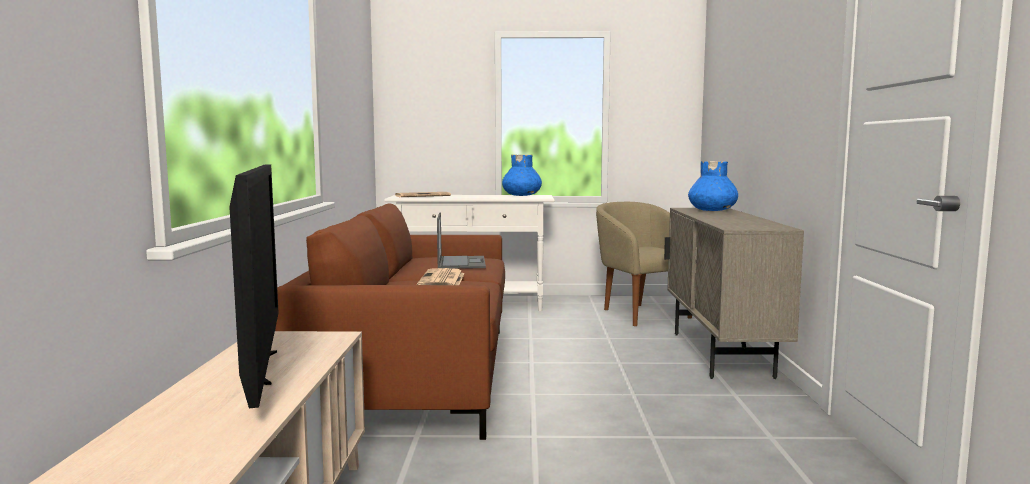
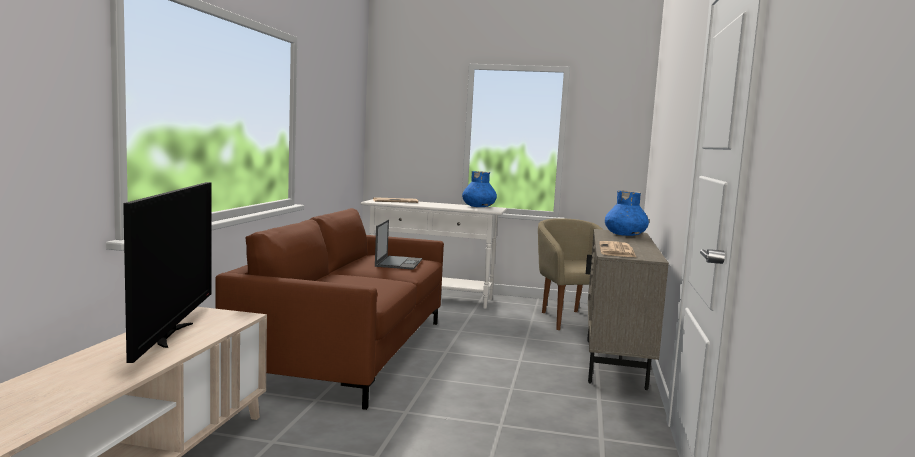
camera: 10 degrees right, 0 degrees up
(442, 280) = (367, 277): newspaper -> newspaper (617, 251)

